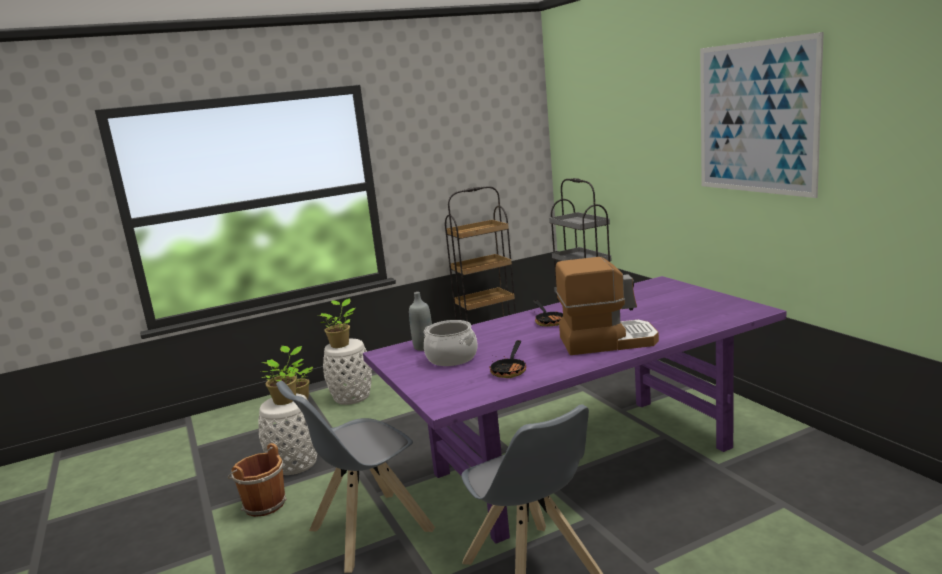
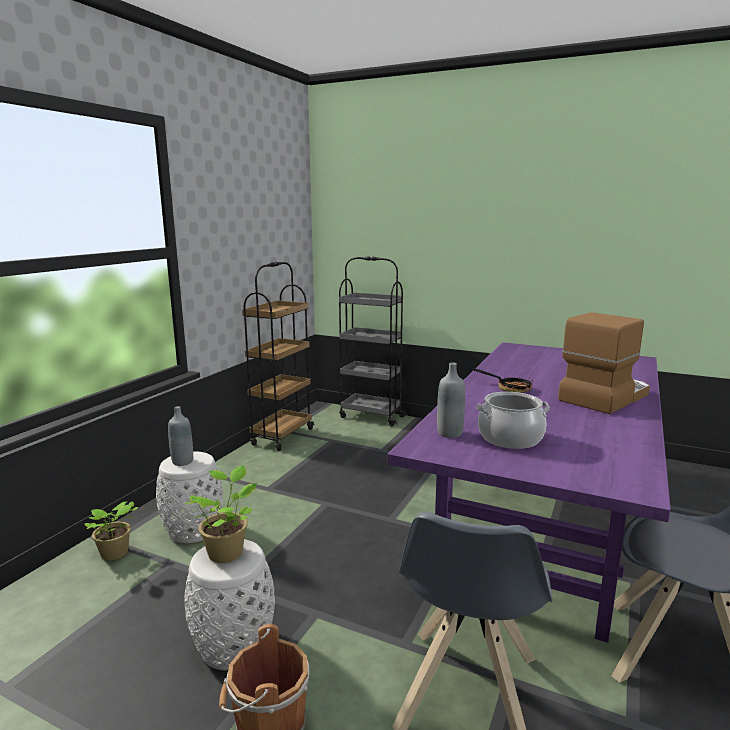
camera: 40 degrees left, 0 degrees up
(341, 344) = (182, 462): potted plant -> grey bottle
(510, 370) = (598, 438): frying pan -> none
(755, 118) = (599, 198): picture -> none

